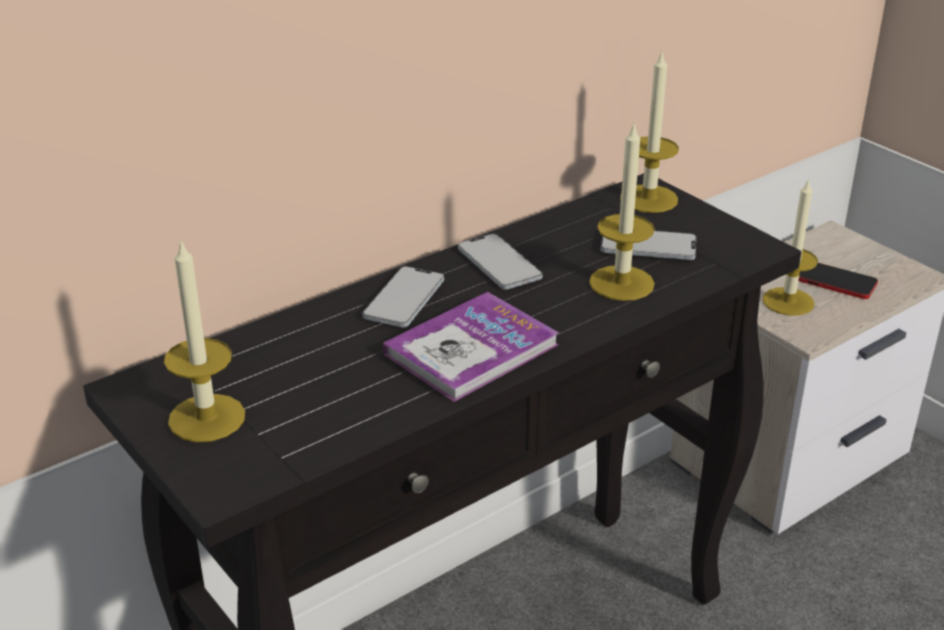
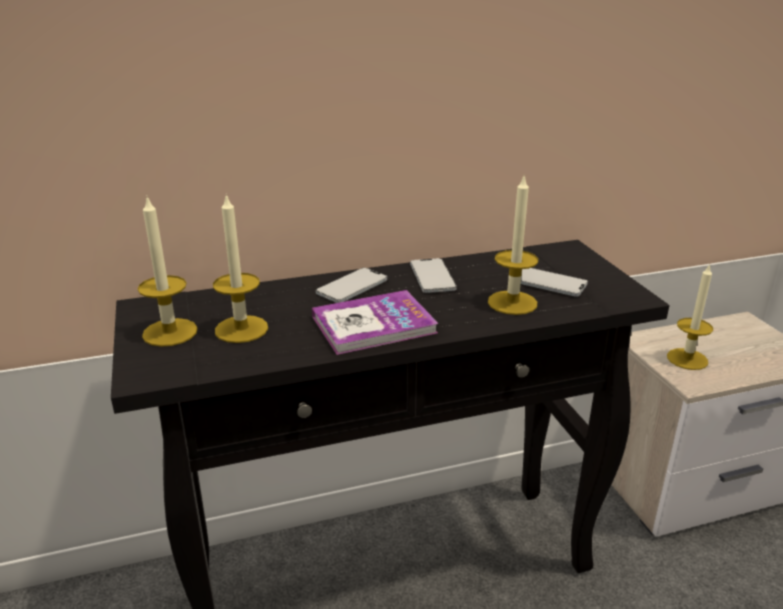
camera: 20 degrees right, 5 degrees down
(649, 199) = (568, 255): candle -> candle (241, 329)
(835, 281) = (733, 352): phone -> none

